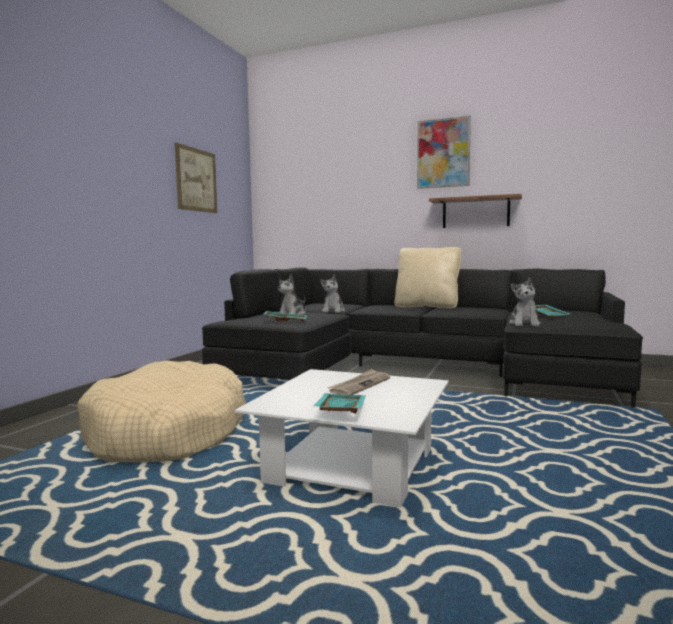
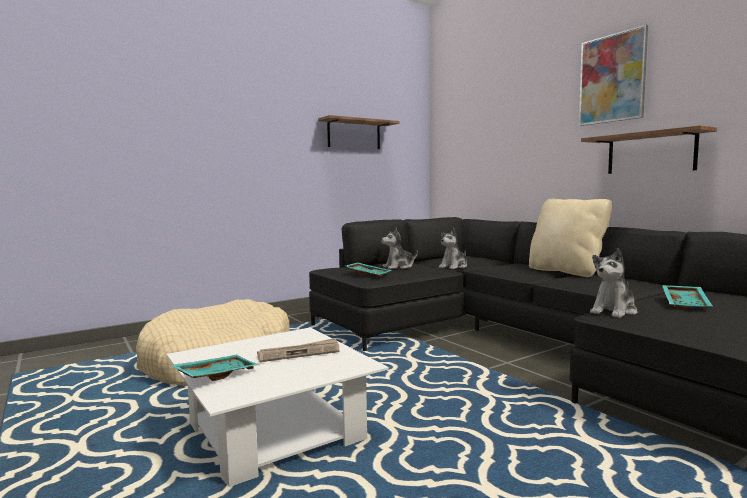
camera: 35 degrees right, 0 degrees up
(196, 180) = (354, 134): picture -> shelf

